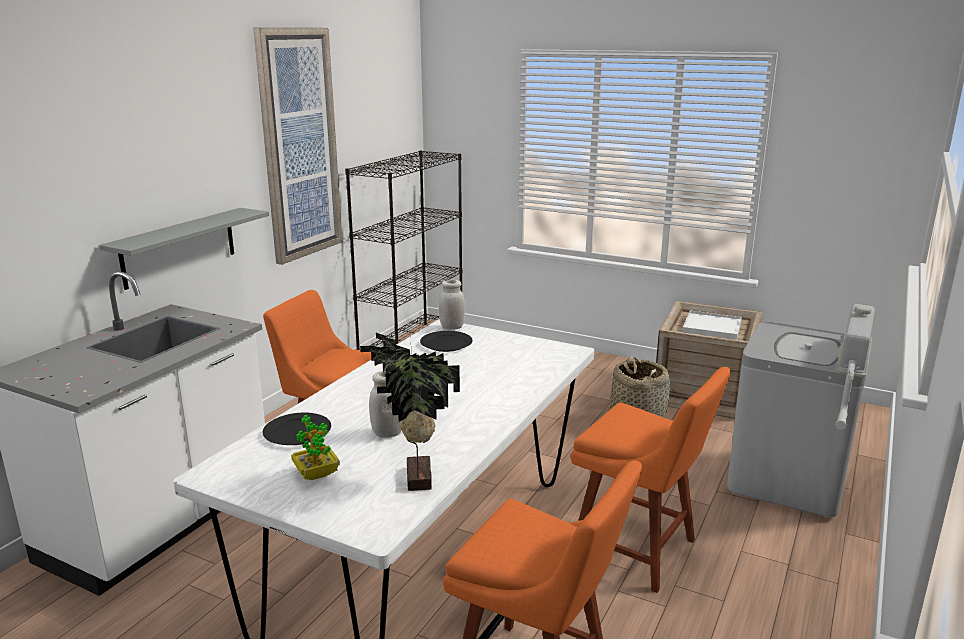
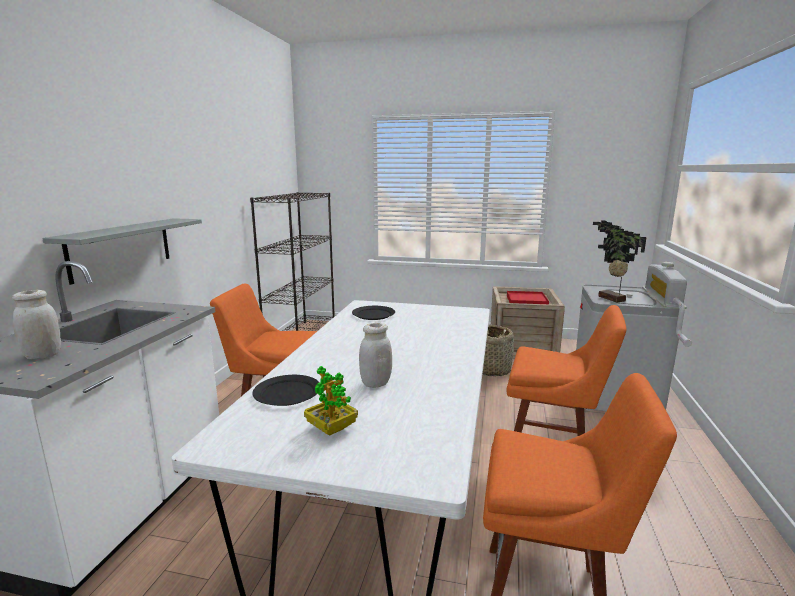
camera: 15 degrees left, 5 degrees down
(299, 145) = (216, 173): picture -> none
(415, 478) = (432, 419): potted plant -> potted plant (610, 299)
(452, 327) = (369, 304): white jar -> white jar (43, 355)
(712, 329) = (526, 301): white tray -> red tray

